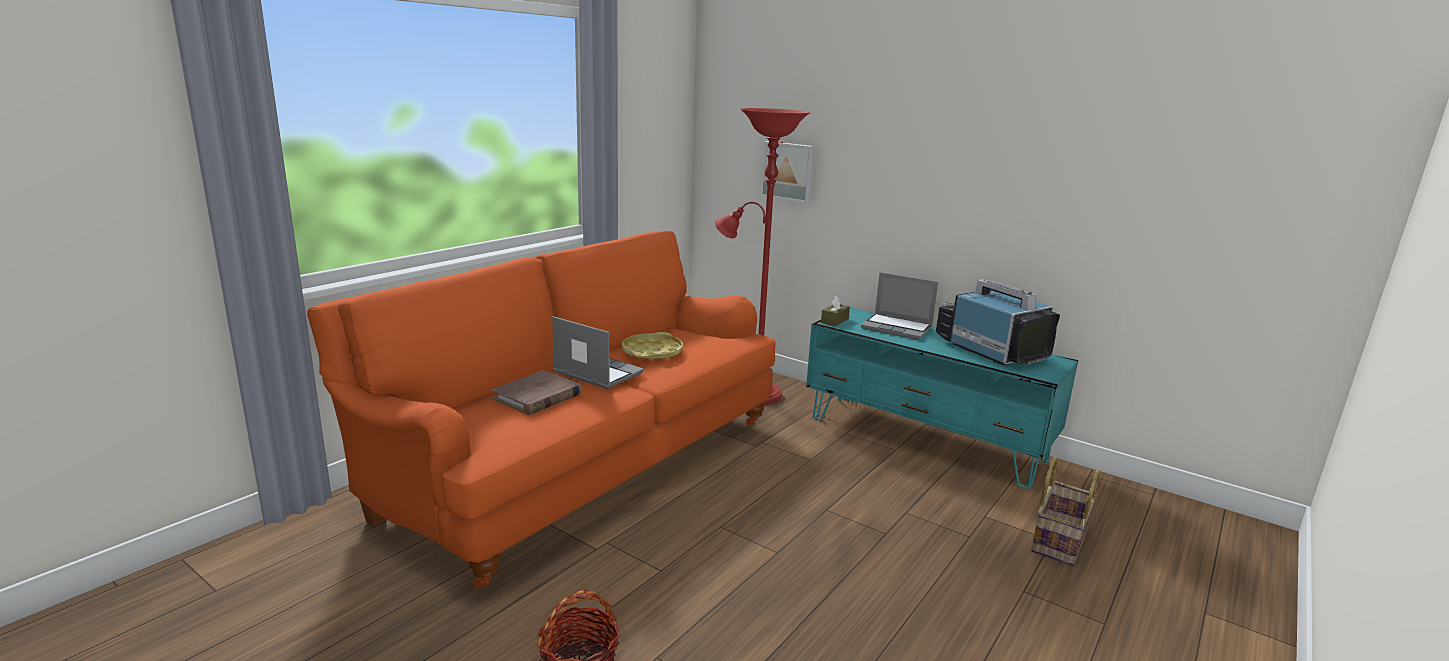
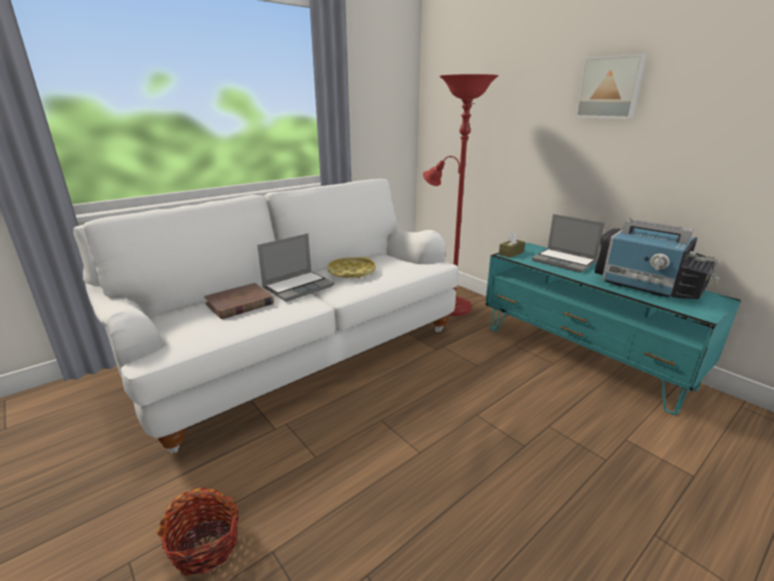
camera: 15 degrees right, 5 degrees up
(581, 464) = (299, 352): orange sofa -> white sofa
(596, 373) = (298, 286): laptop -> laptop turned 90 degrees clockwise
(788, 171) = (485, 132): picture -> picture (610, 87)
(989, 351) = (648, 286): television -> television turned 150 degrees clockwise
(1057, 540) = (700, 477): basket -> none

